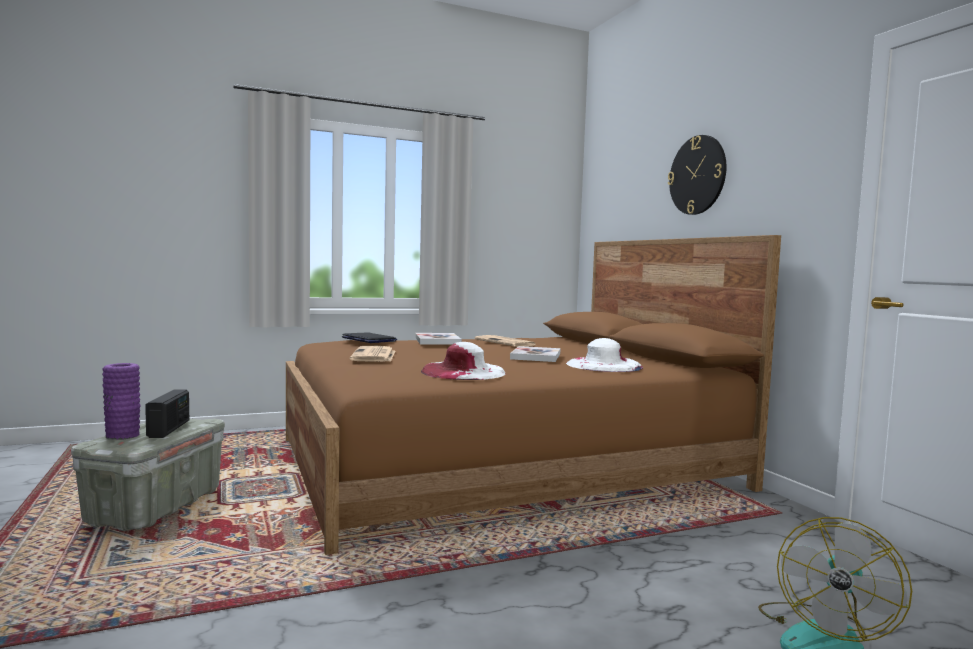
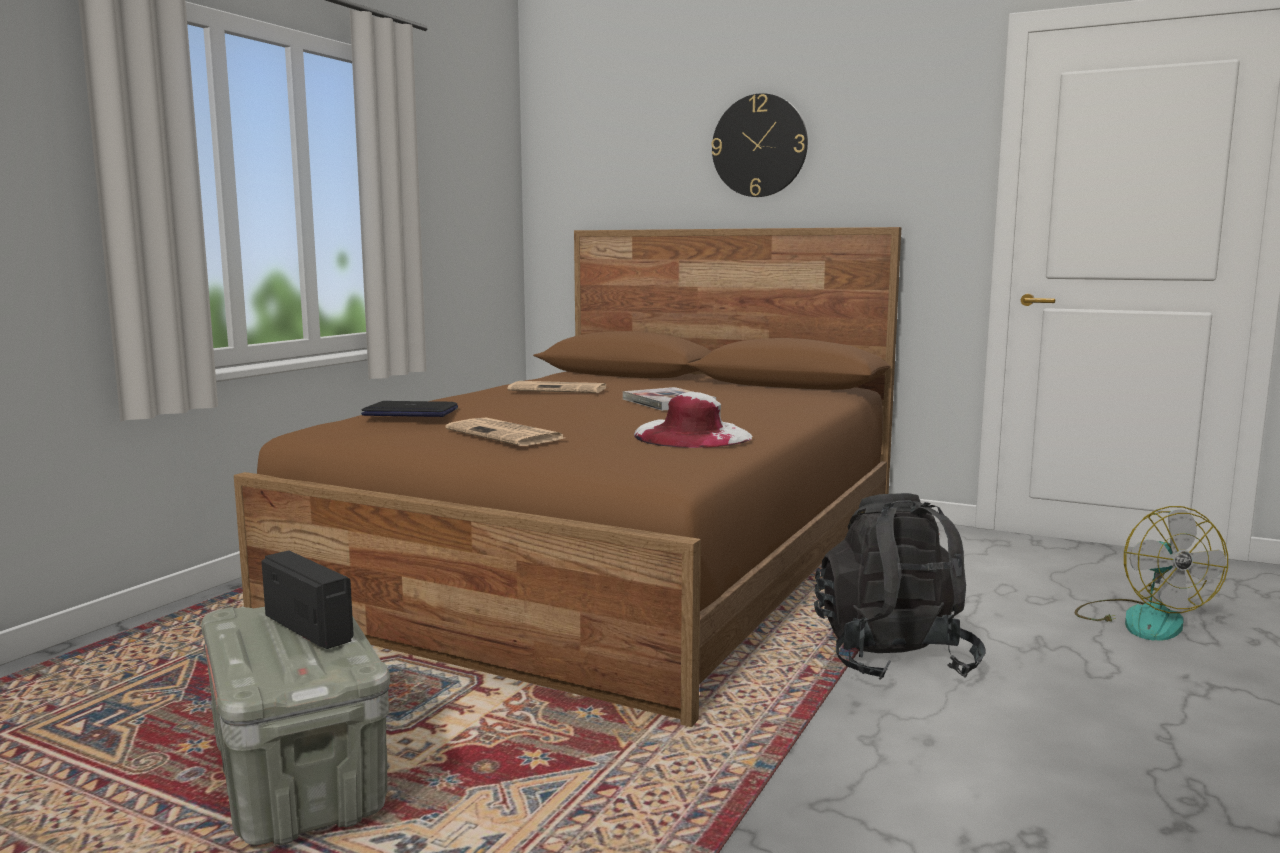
camera: 40 degrees left, 5 degrees up
(122, 435) = (267, 661): purple vase -> none
(437, 341) = (496, 400): book -> none
(528, 572) = (893, 658): none -> black backpack
(604, 365) = (764, 401): white hat -> none

